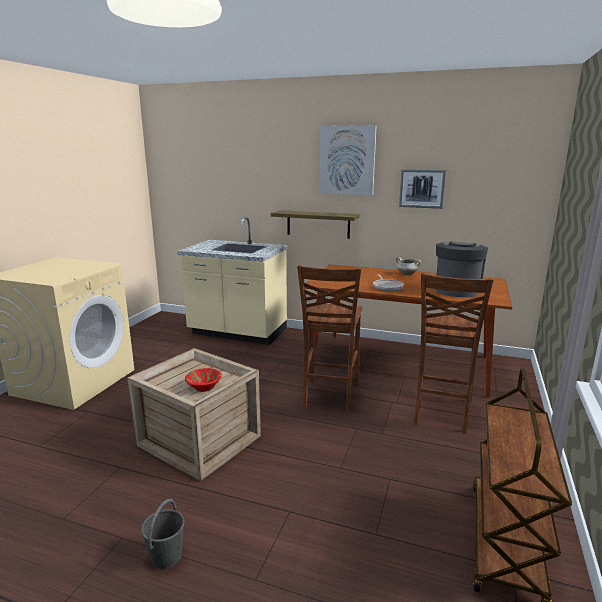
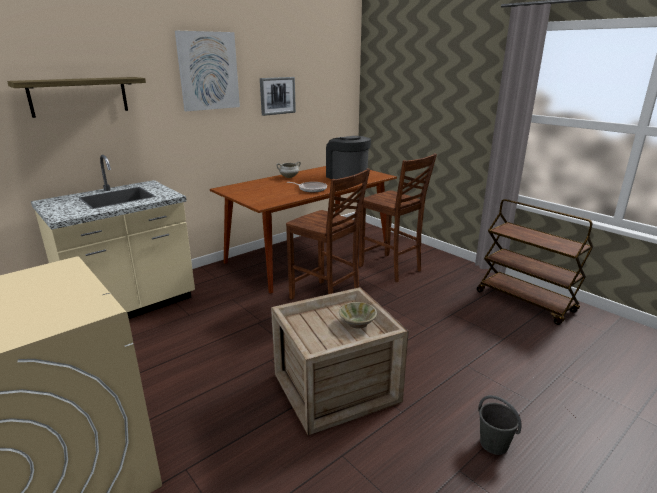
camera: 60 degrees left, 5 degrees up
(203, 387) = (357, 323): red bowl -> beige bowl
(318, 224) = (186, 147): shelf -> shelf (79, 96)

